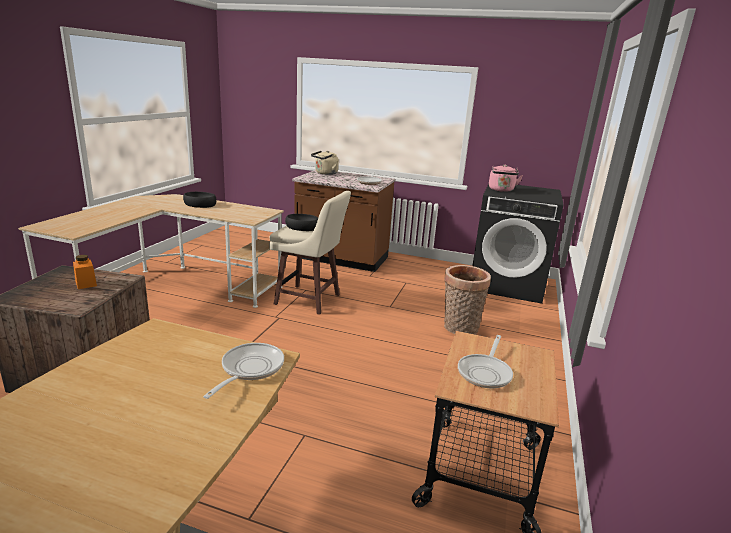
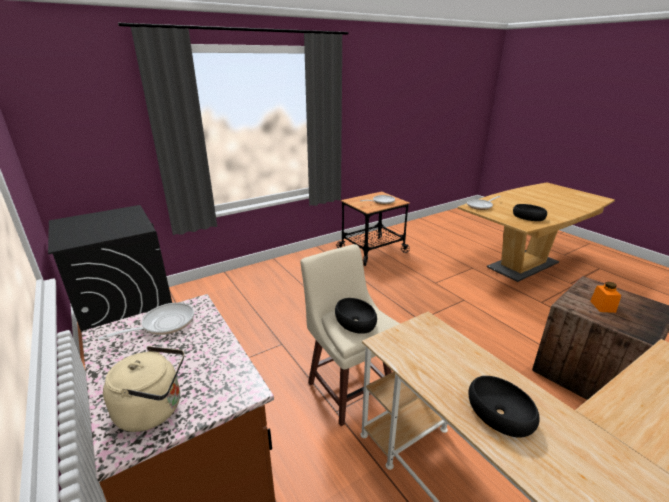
camera: 140 degrees left, 5 degrees up
(135, 362) = (528, 216): none -> black bowl
(459, 329) = (266, 301): basket -> none
(501, 190) = (113, 232): pink kettle -> none

